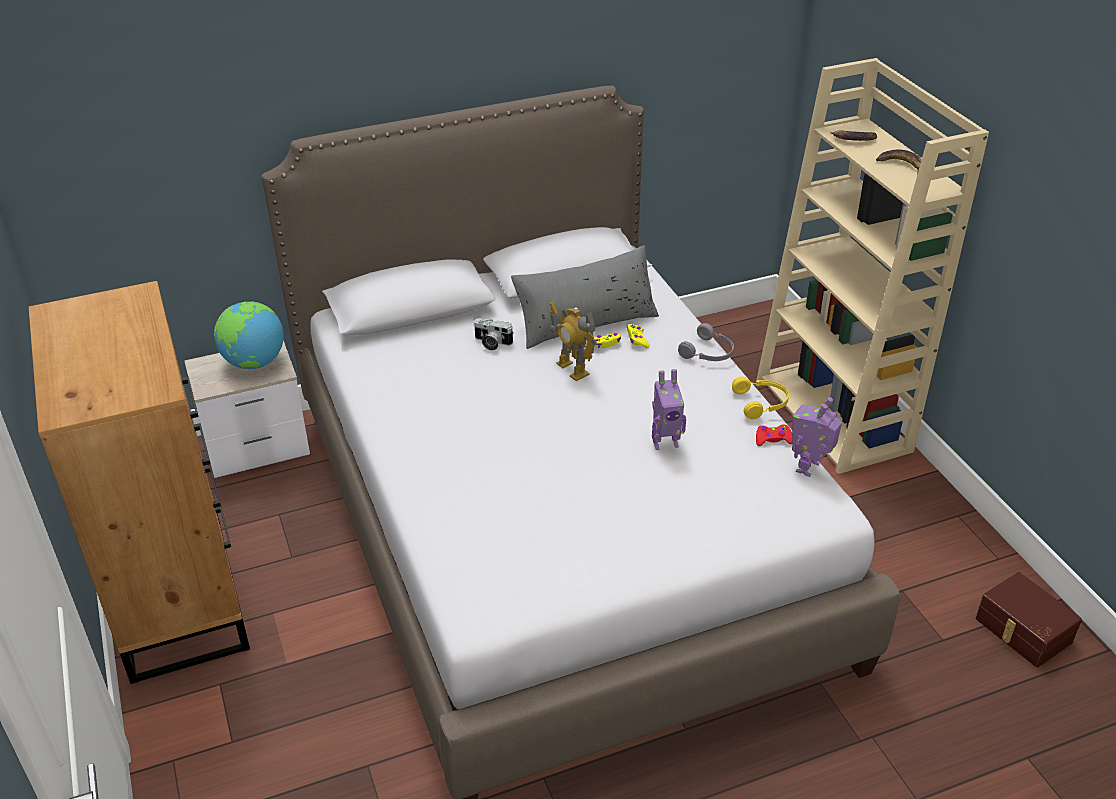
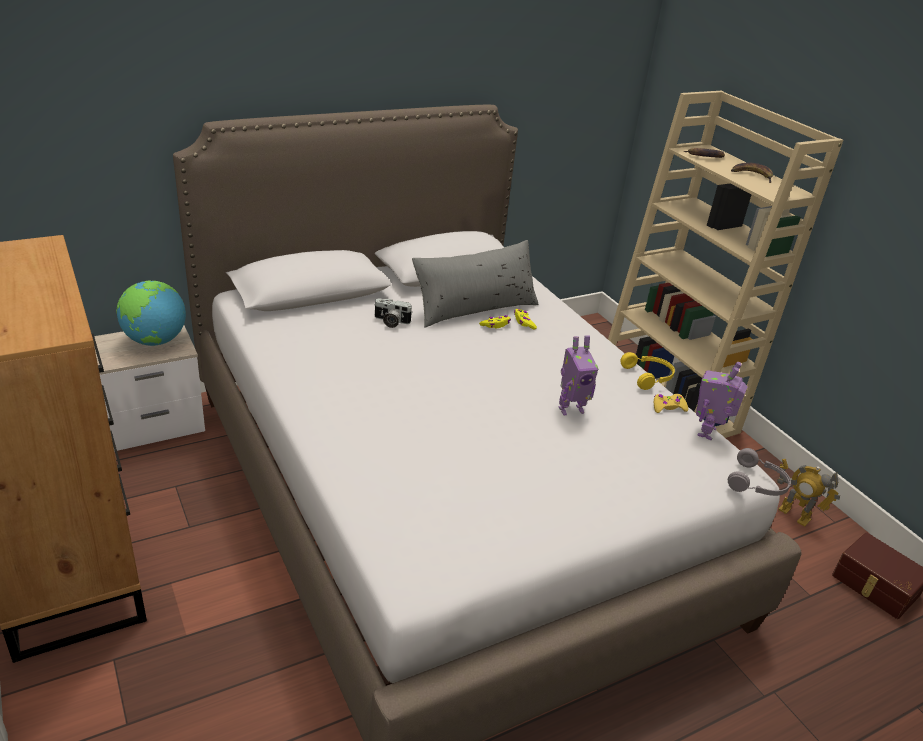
camera: 10 degrees left, 5 degrees down
(572, 369) = (470, 345): toy robot -> toy robot (794, 515)
(709, 353) = (590, 334): grey headphones -> grey headphones (757, 483)
(773, 439) = (668, 407): red game controller -> yellow game controller

